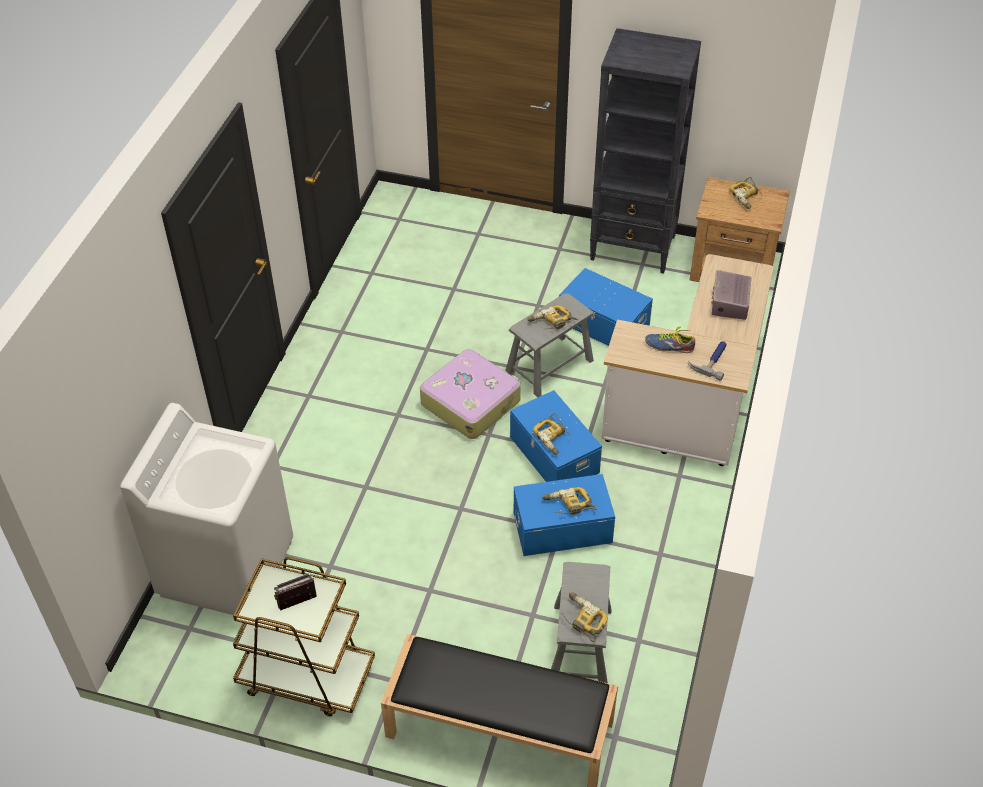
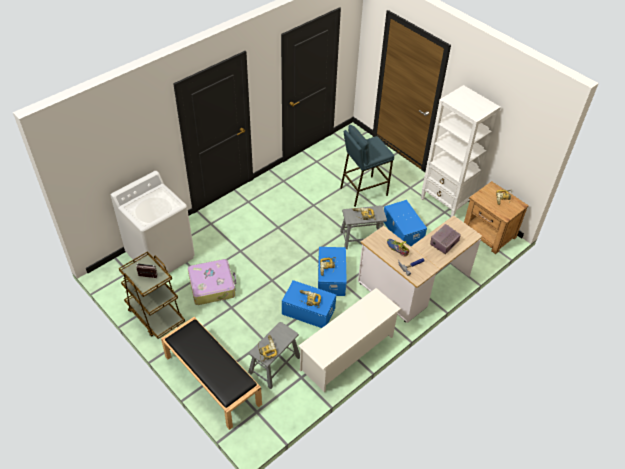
camera: 30 degrees right, 0 degrees up
(471, 402) = (313, 237): suitcase -> suitcase (212, 286)
(490, 288) = (363, 191): none -> blue stool
(633, 248) = (446, 203): black bookcase -> white bookcase
(677, 561) = (347, 353): none -> white shoe rack

